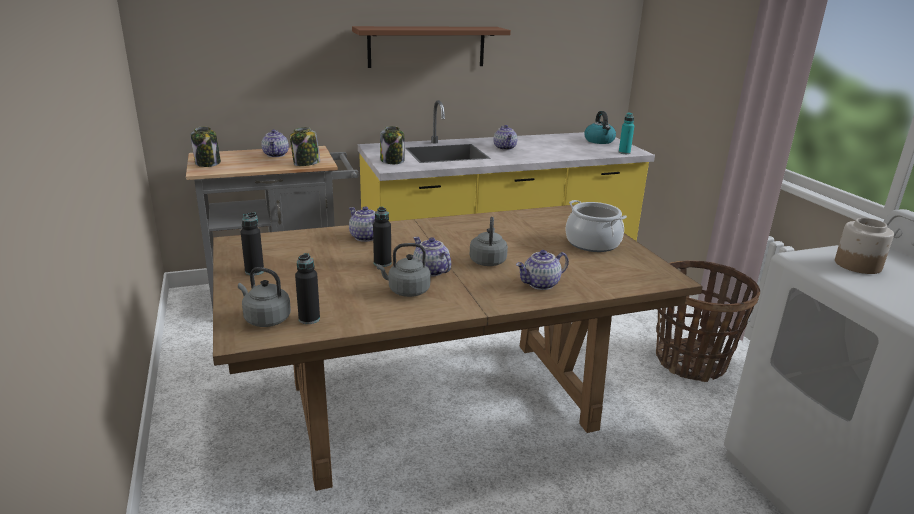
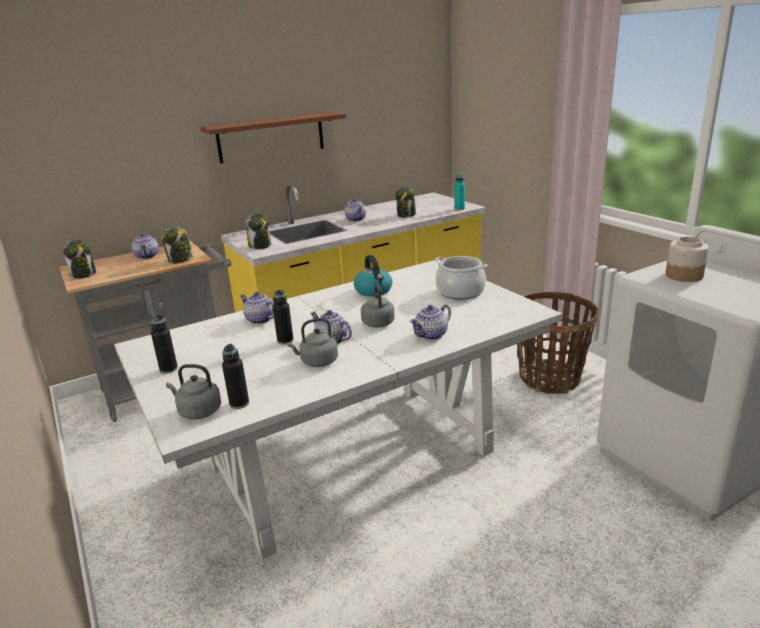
camera: 10 degrees left, 0 degrees up
(439, 406) = (350, 459): brown dining table -> white dining table
(561, 151) = (406, 215): none -> jar
(599, 141) = (434, 201): kettle -> kettle (374, 291)

